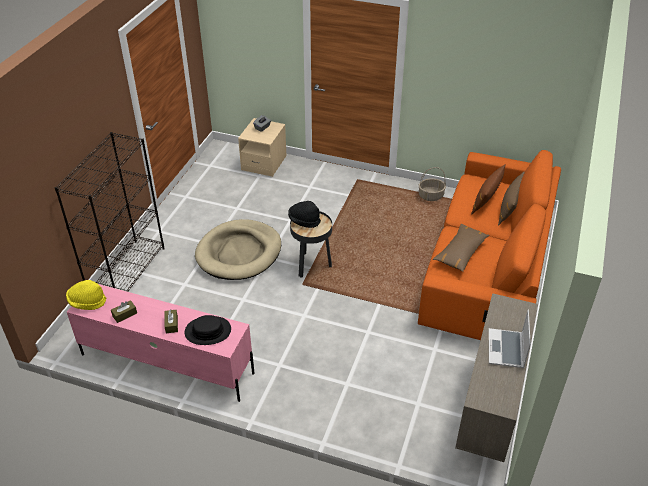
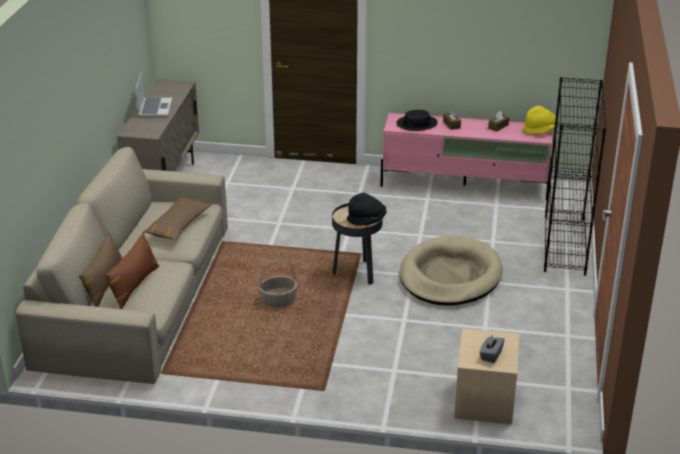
camera: 170 degrees right, 10 degrees down
(430, 196) = (206, 376): basket -> basket (278, 300)
(488, 263) = (138, 296): orange sofa -> beige sofa

